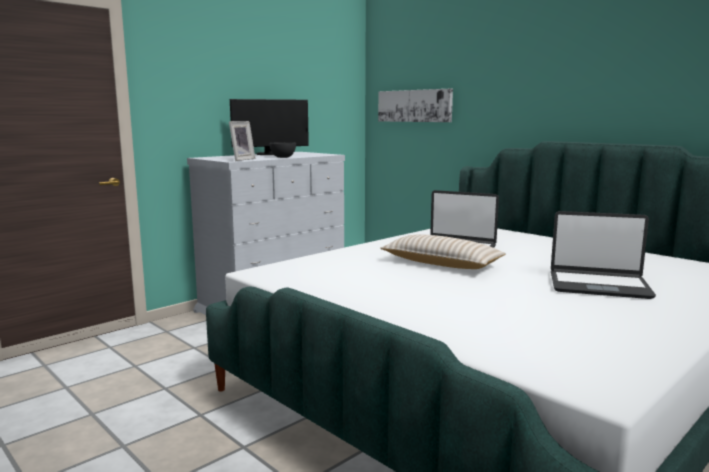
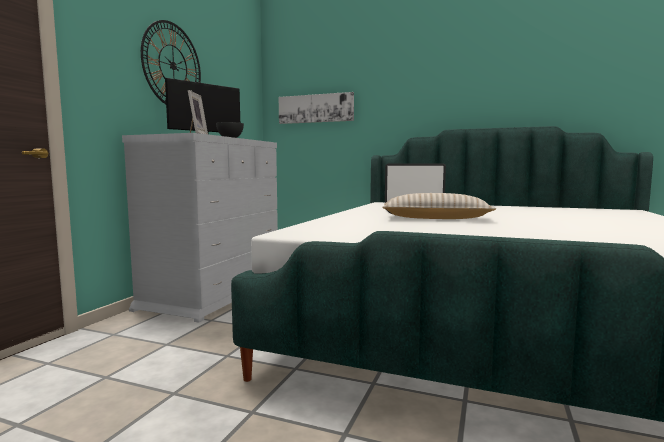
camera: 25 degrees left, 5 degrees down
(244, 82) = (173, 65): none -> wall clock
(598, 285) = (576, 220): laptop -> none

